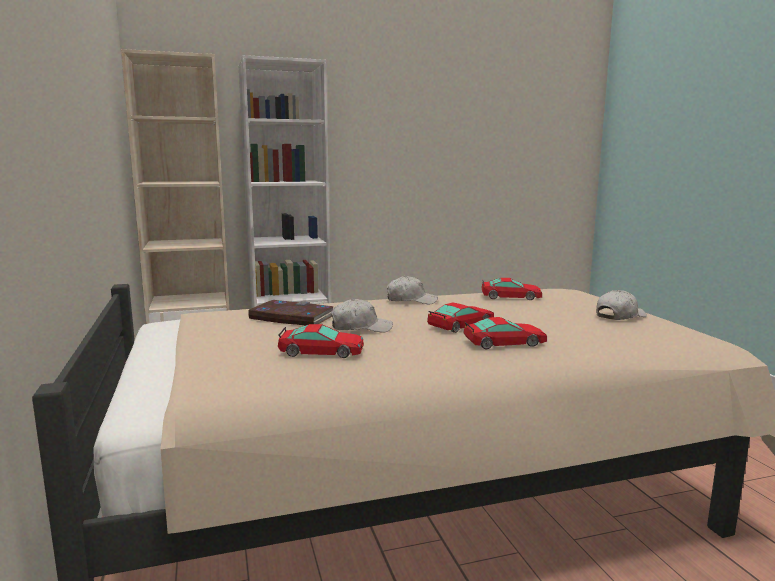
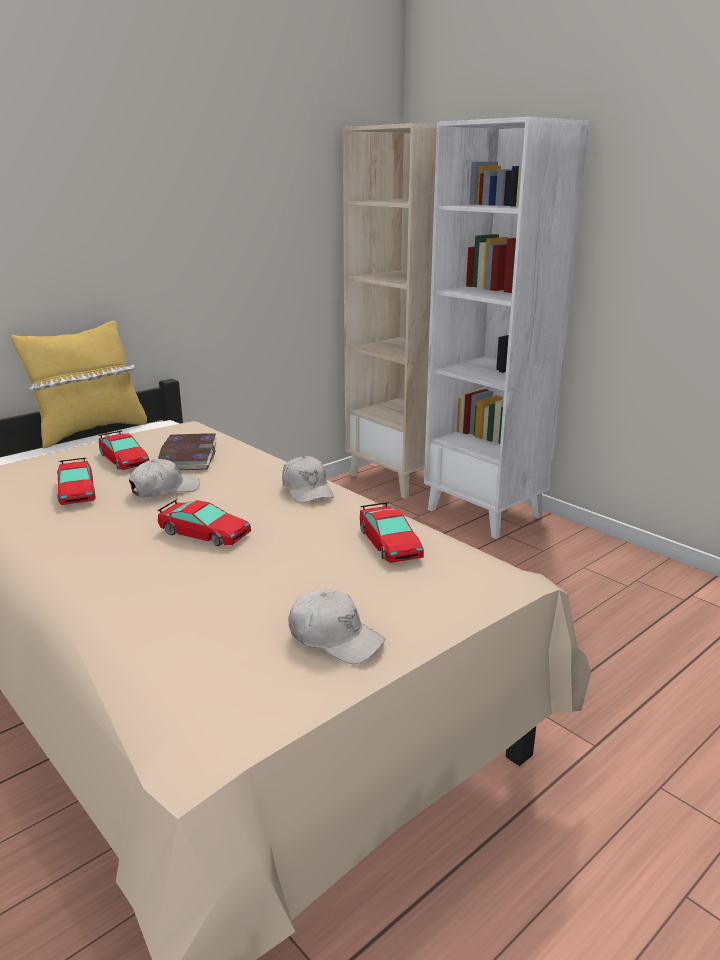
camera: 65 degrees right, 10 degrees up
(124, 347) = (90, 431): none -> yellow pillow
(361, 328) = (164, 489): white cap -> white cap turned 90 degrees counterclockwise
(504, 343) = (138, 567): toy car -> toy car (123, 459)

